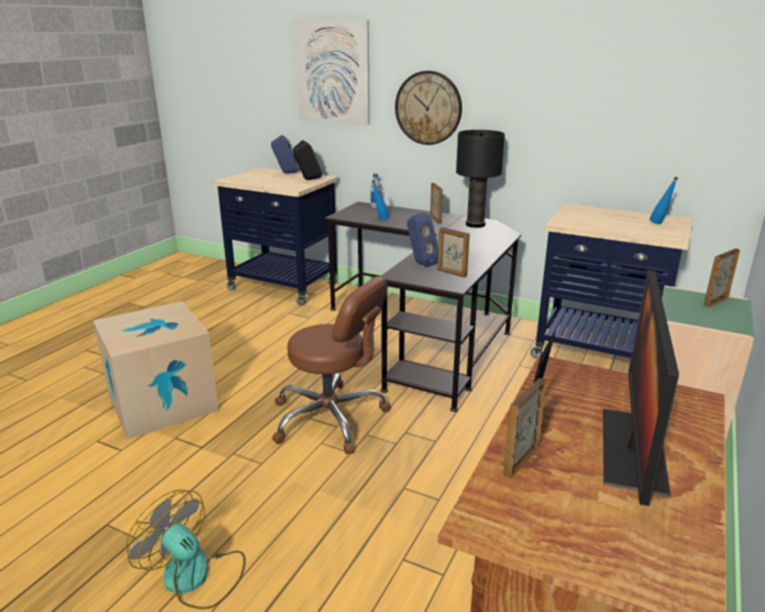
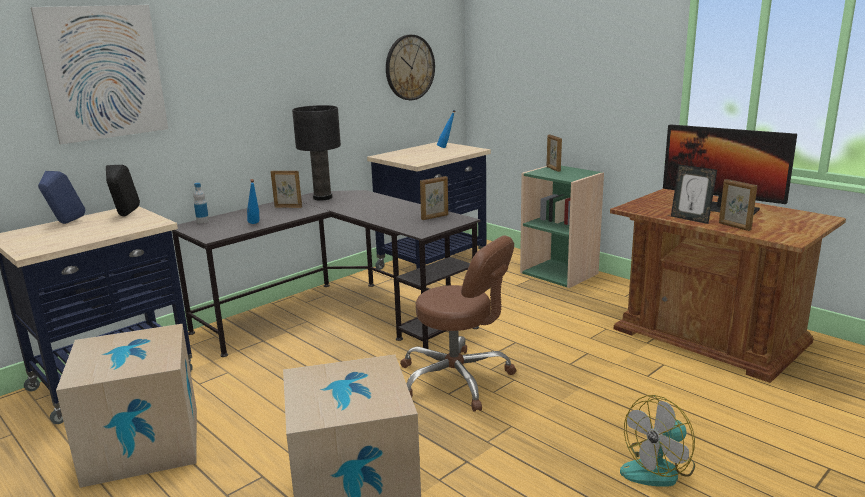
camera: 70 degrees left, 5 degrees down
(211, 318) = (143, 444): none -> cardboard box
(334, 420) = (459, 381): brown office chair -> brown office chair turned 75 degrees clockwise
(420, 263) = (402, 223): blue speaker -> none
(428, 108) = (234, 97): wall clock -> wall clock (409, 67)

